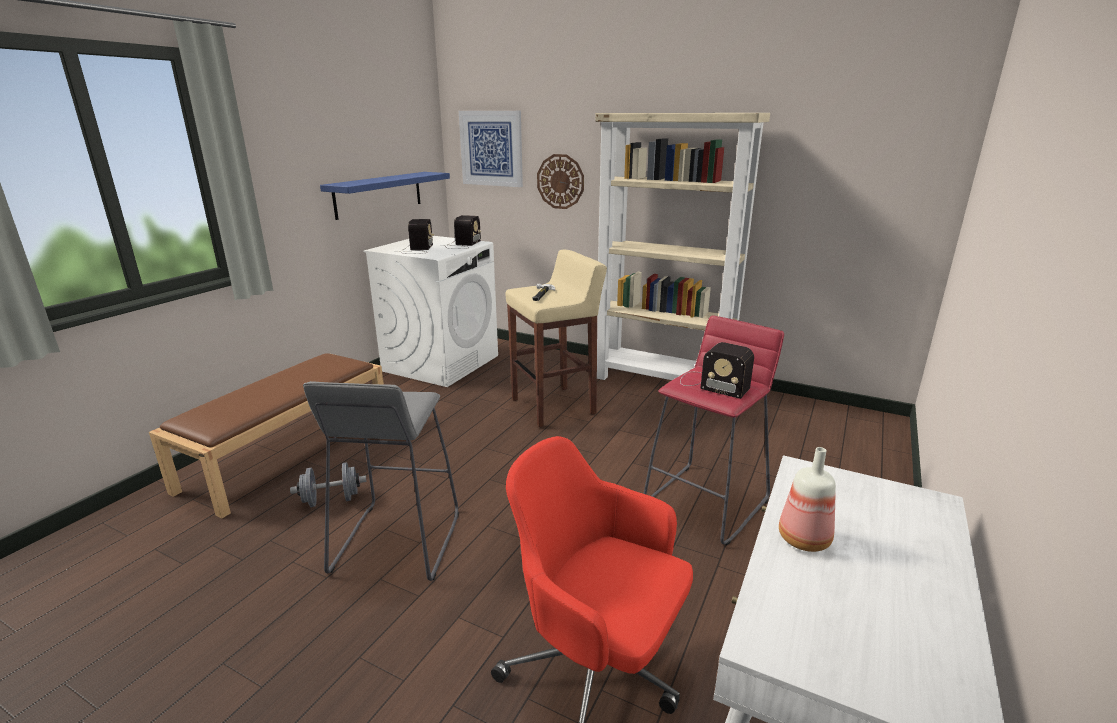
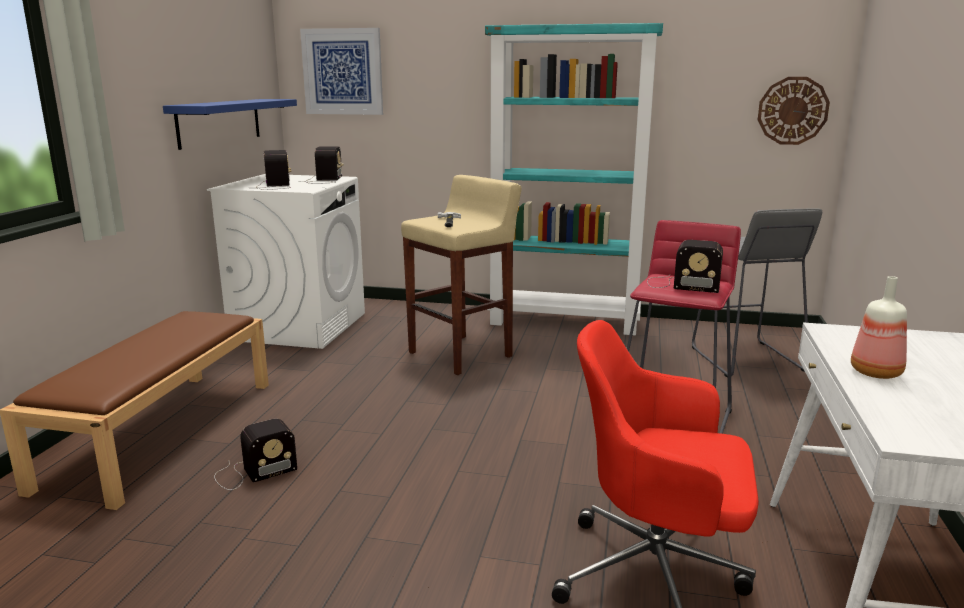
camera: 15 degrees left, 5 degrees down
(331, 500) = (252, 472): grey dumbbell -> radio
(396, 542) = (361, 500): grey stool -> grey stool (746, 359)
(560, 181) = (430, 106): wall clock -> wall clock (792, 111)
(663, 382) = (565, 322): beige bookcase -> turquoise bookcase

